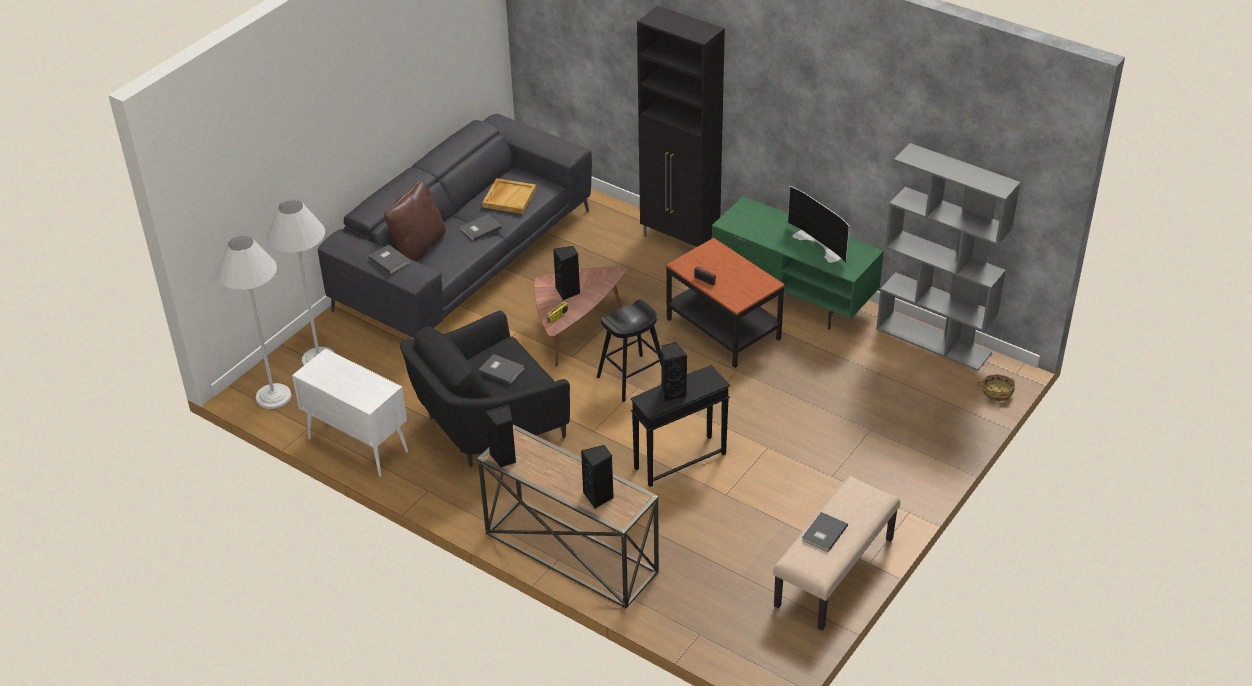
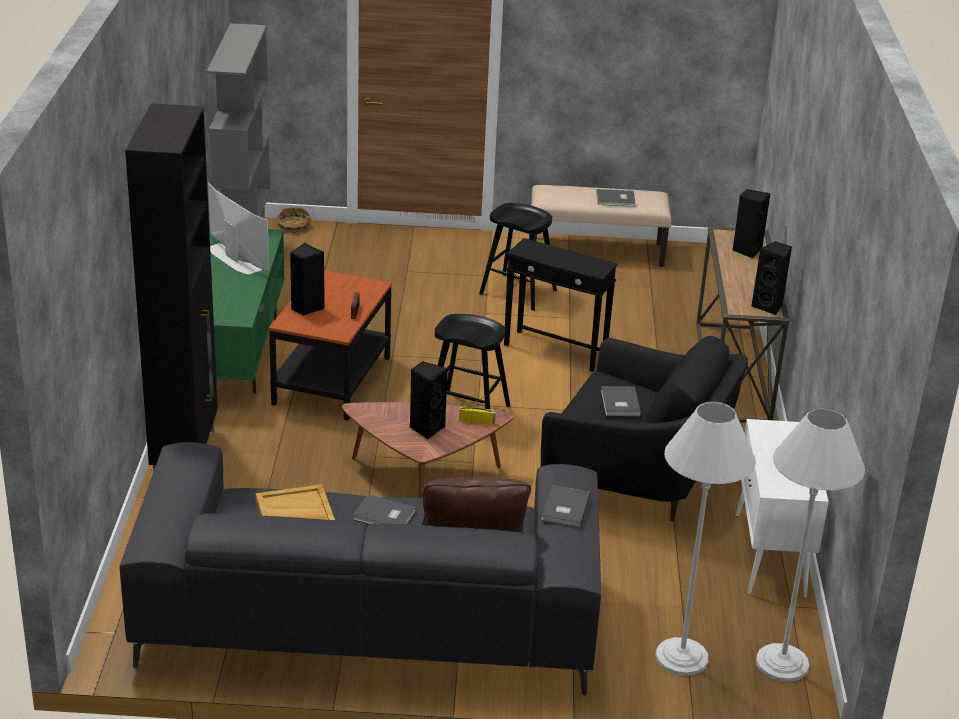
camera: 125 degrees left, 10 degrees down
(672, 393) = (569, 260): black speaker -> black speaker (306, 308)
(790, 482) = (517, 292): none -> black stool
(820, 244) = (233, 258): television -> television turned 60 degrees counterclockwise

